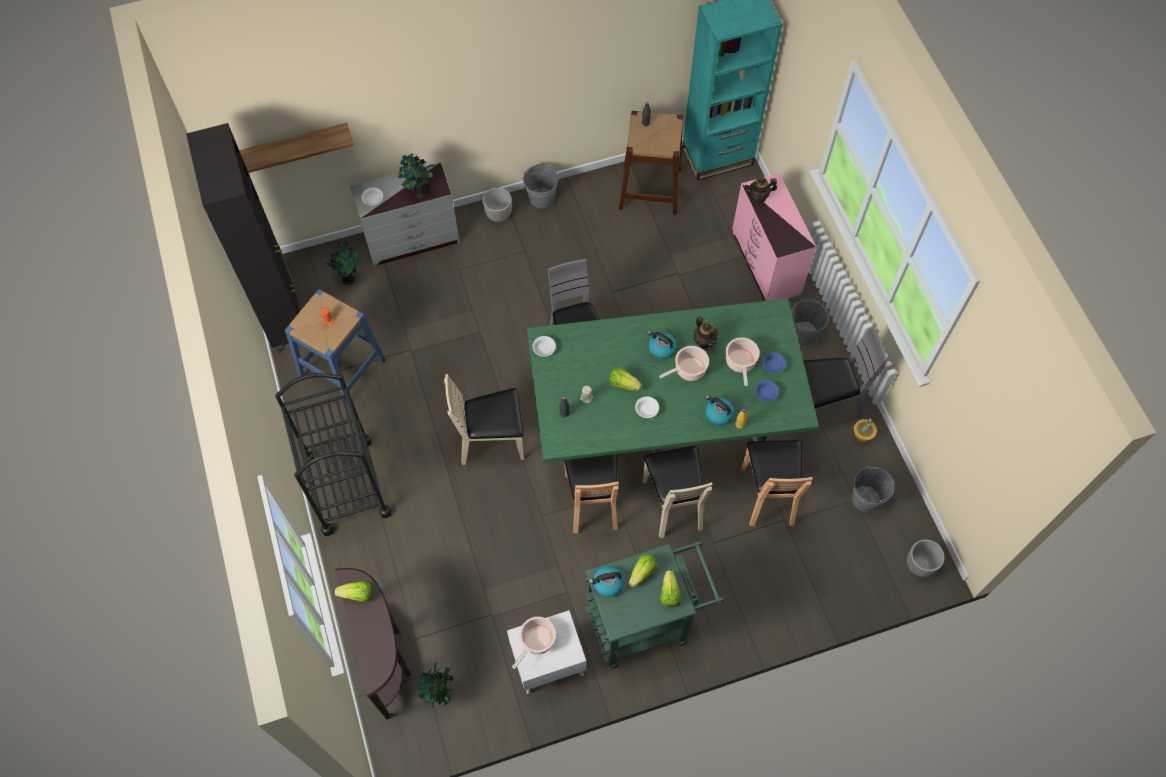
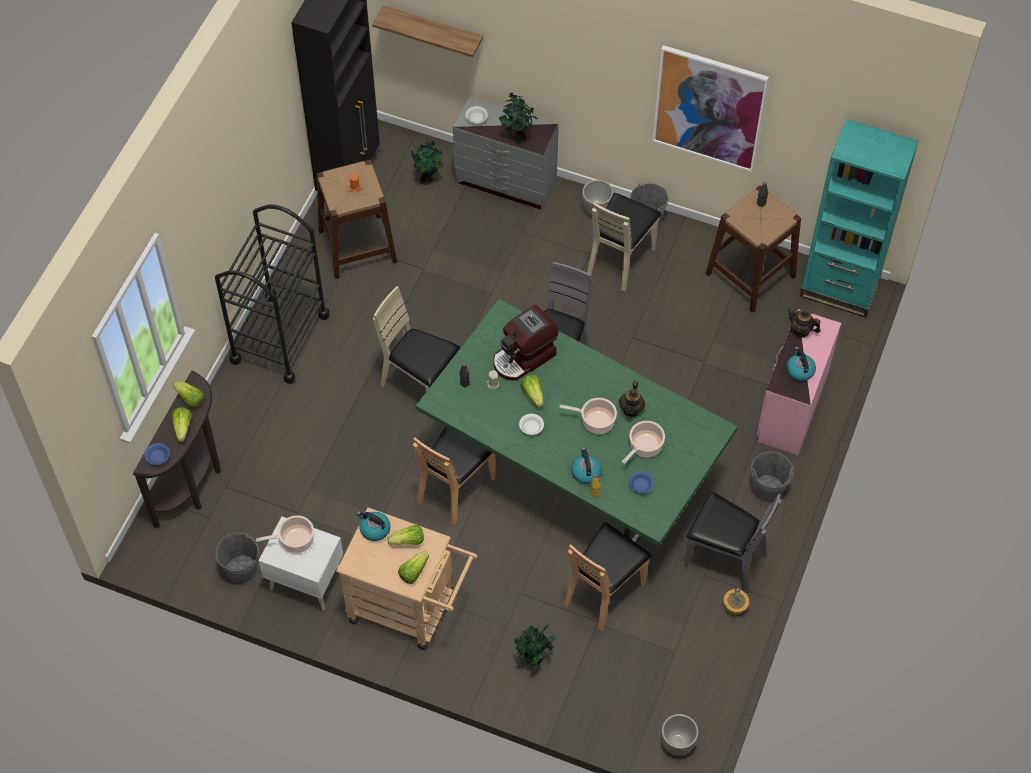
camera: 40 degrees right, 5 degrees down
(342, 368) = (357, 246): blue stool -> brown stool
(374, 623) = (182, 427): none -> lettuce
(440, 694) = (207, 540): potted plant -> potted plant (533, 659)
(544, 349) = (496, 324): white bowl -> none
(573, 67) = (709, 108): none -> picture
(590, 360) = (524, 358): none -> coffee machine
(646, 620) = (410, 609): green cart -> beige cart
(661, 348) = (590, 390): kettle -> kettle (799, 370)
(673, 503) = (518, 539): beige chair -> beige chair (620, 260)
(772, 366) = (669, 469): blue bowl -> blue bowl (157, 457)
(866, 498) = (685, 658): grey bucket -> grey bucket (241, 569)

